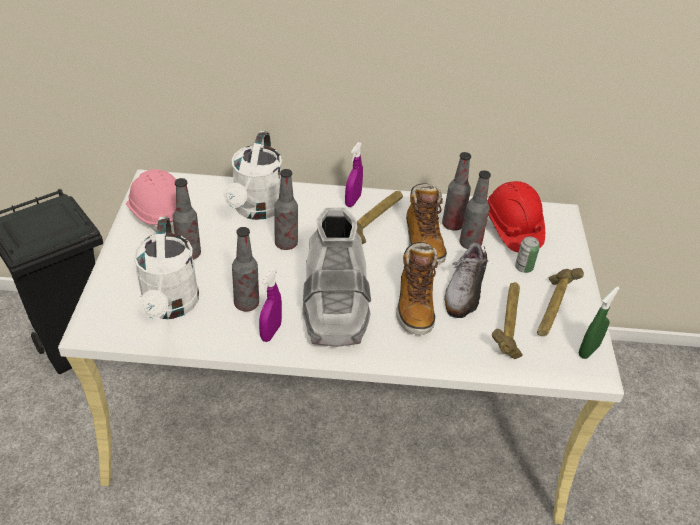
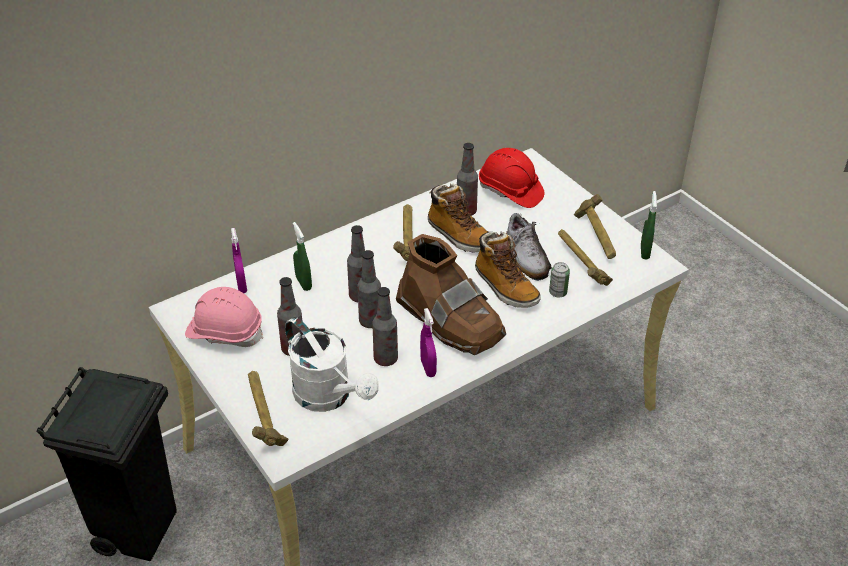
camera: 35 degrees left, 0 degrees up
(107, 291) = (264, 417): none -> hammer
(256, 210) = (303, 283): white watering can -> green spray bottle
(334, 305) = (450, 320): grey boot -> brown boot
(353, 201) = (371, 233): purple spray bottle -> purple spray bottle (241, 286)
(470, 244) = (494, 219): bottle -> bottle (370, 321)
(523, 267) = (547, 216): can -> can (558, 292)

